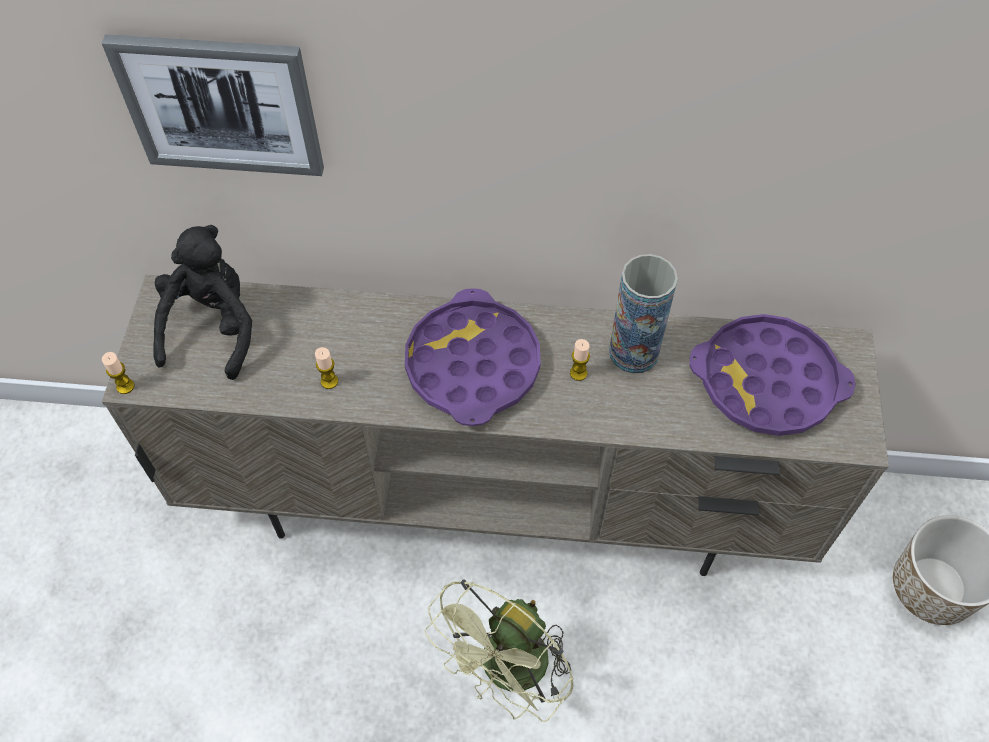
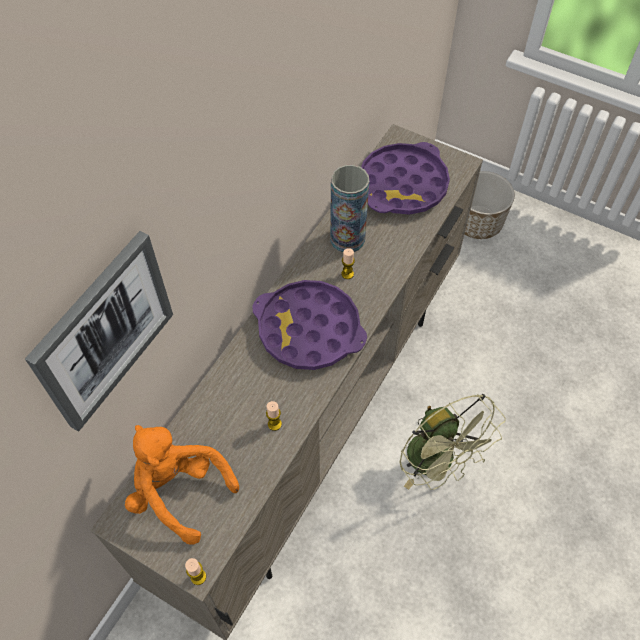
camera: 65 degrees left, 0 degrees up
(213, 328) = (178, 491): black plush toy -> orange plush toy

